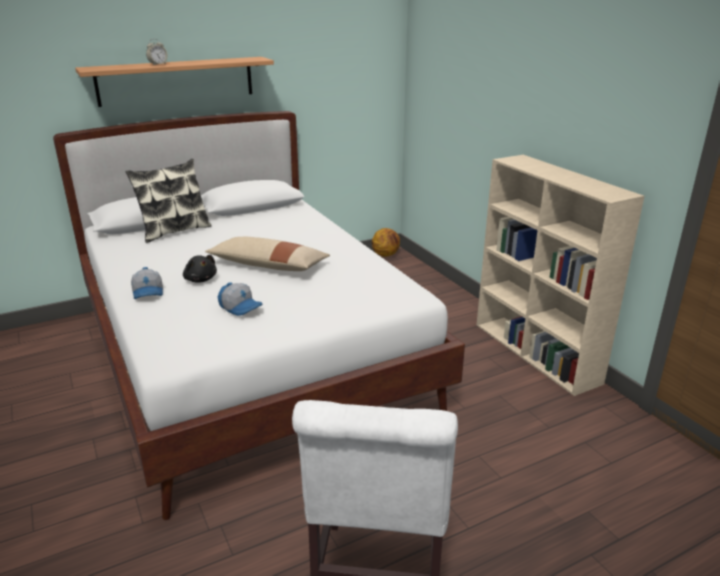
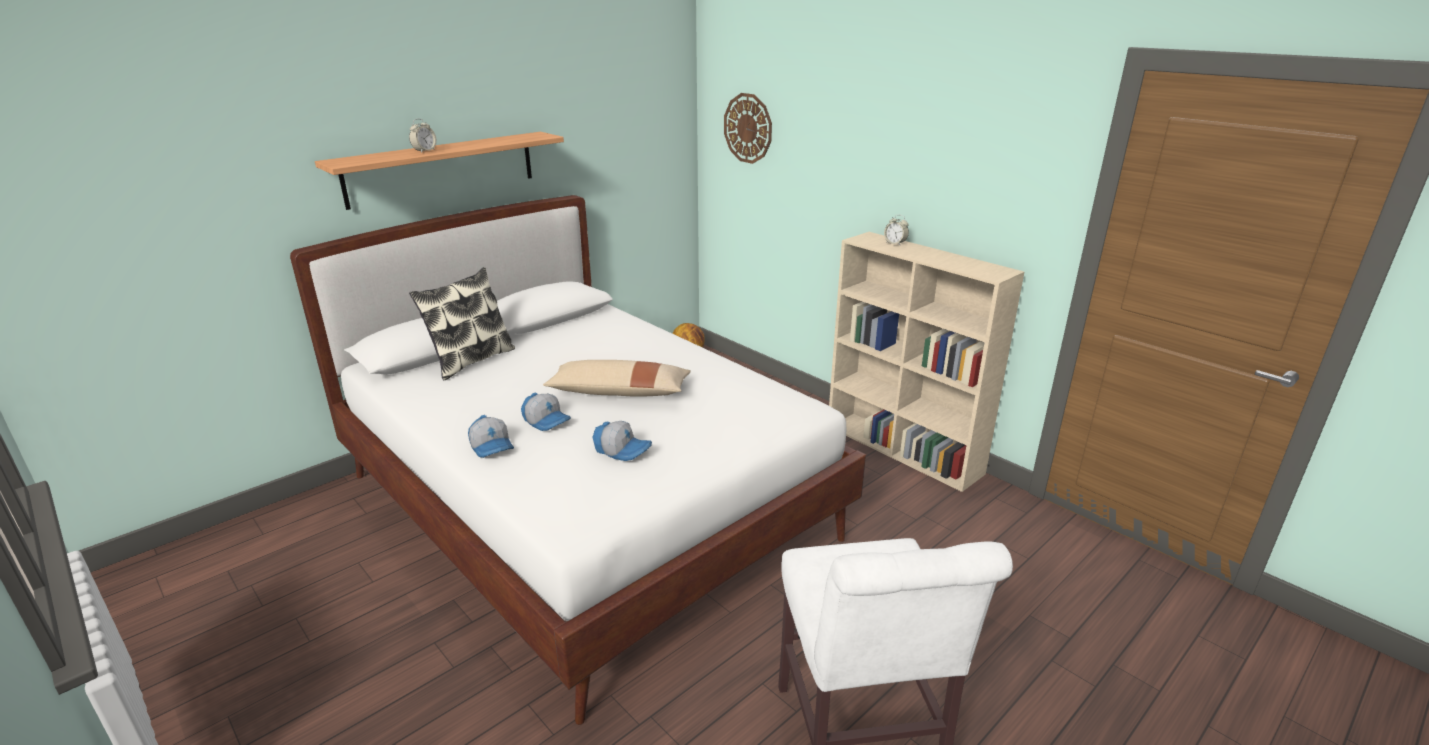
camera: 15 degrees left, 0 degrees up
(200, 279) = (547, 420): black plush toy -> cap
(440, 62) = (748, 128): none -> wall clock
(538, 165) = (895, 243): none -> alarm clock

